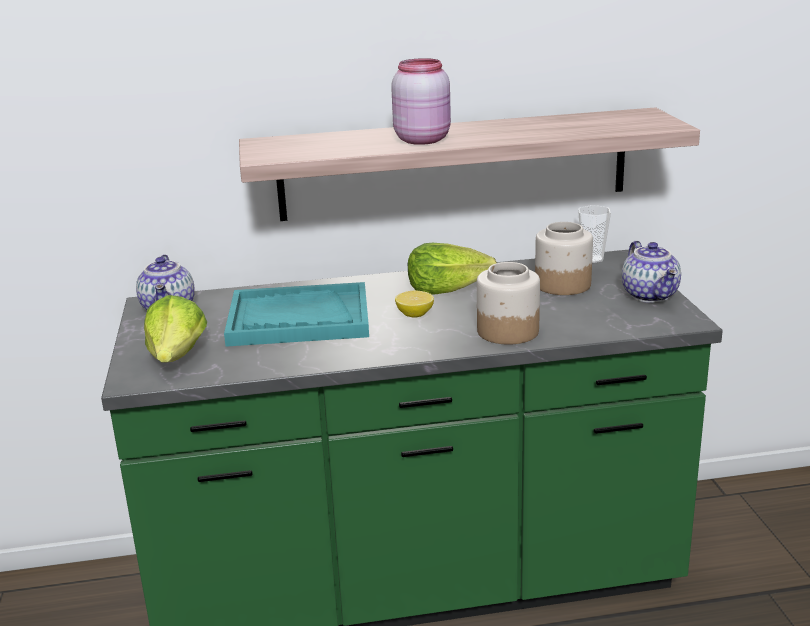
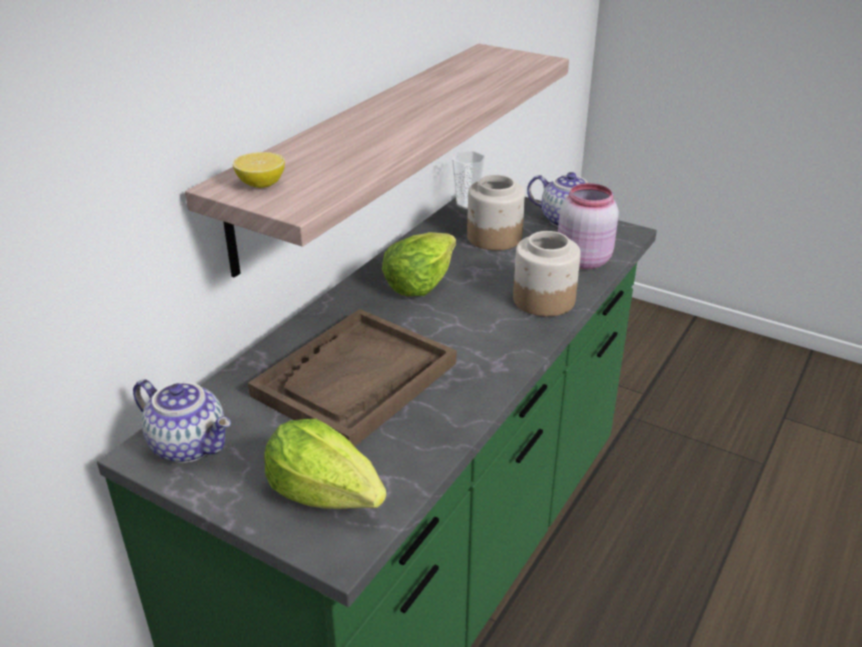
camera: 50 degrees left, 10 degrees up
(298, 319) = (355, 380): turquoise tray -> brown tray
(414, 314) = (445, 321): lemon -> lemon (261, 184)
(422, 139) = (394, 131): pink jar -> pink jar (582, 260)

